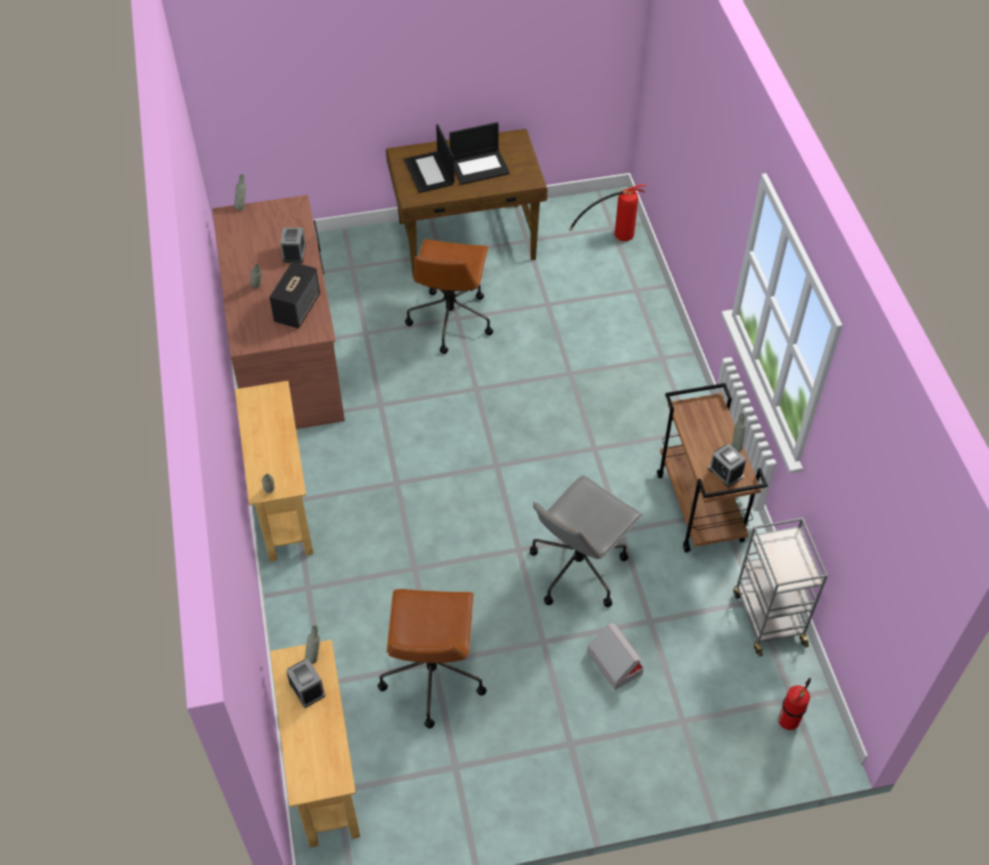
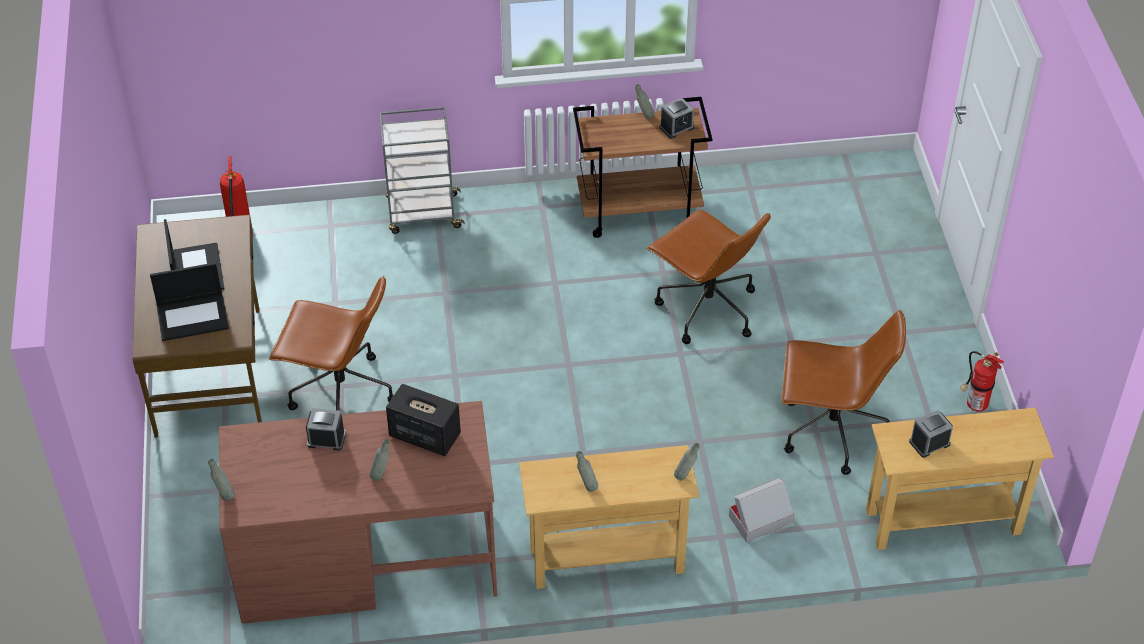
camera: 85 degrees left, 5 degrees down
(314, 656) = (891, 437): grey bottle -> grey bottle (586, 486)
(578, 567) = (706, 308): grey office chair -> brown office chair
(614, 663) = (816, 293): cardboard box -> cardboard box (760, 519)
(768, 617) = (767, 181): grey cart -> grey cart (422, 214)
(789, 720) = (873, 183): fire extinguisher -> fire extinguisher (974, 404)

